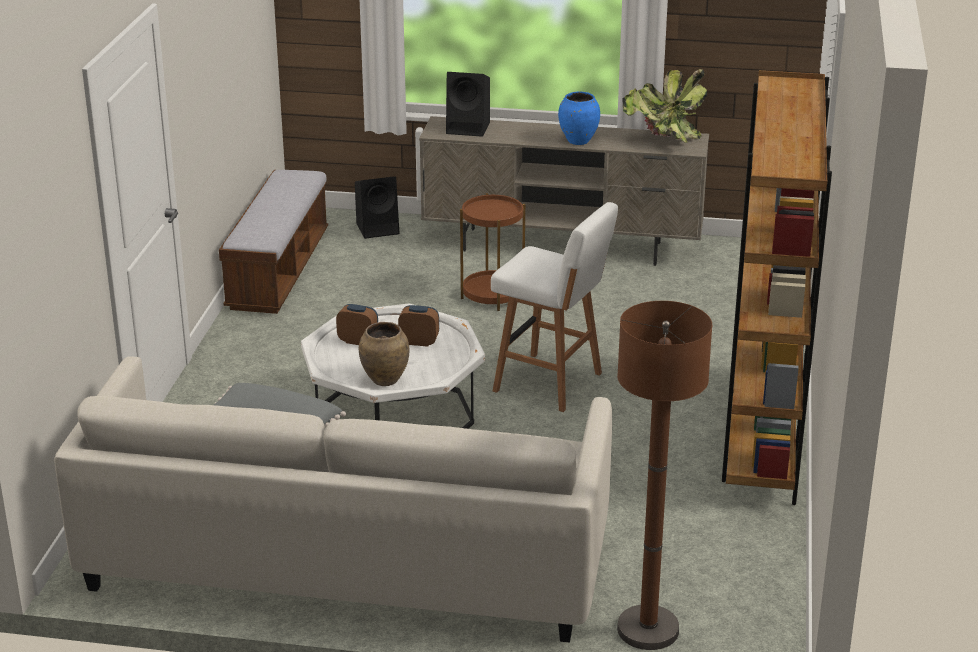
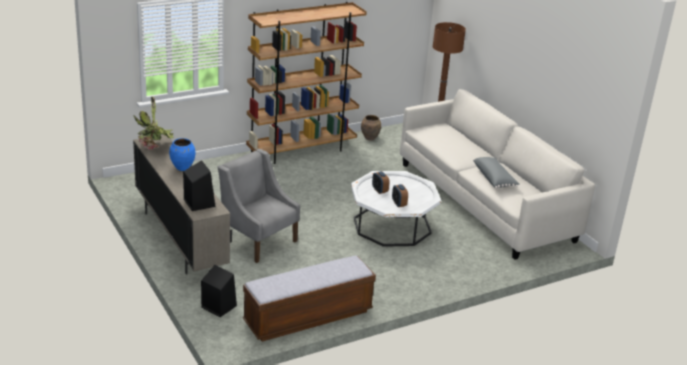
camera: 130 degrees left, 0 degrees up
(385, 380) = (417, 187): brown vase -> brown vase (370, 138)
(492, 295) = (258, 240): brown side table -> grey armchair
(551, 383) = (319, 200): white stool -> none

